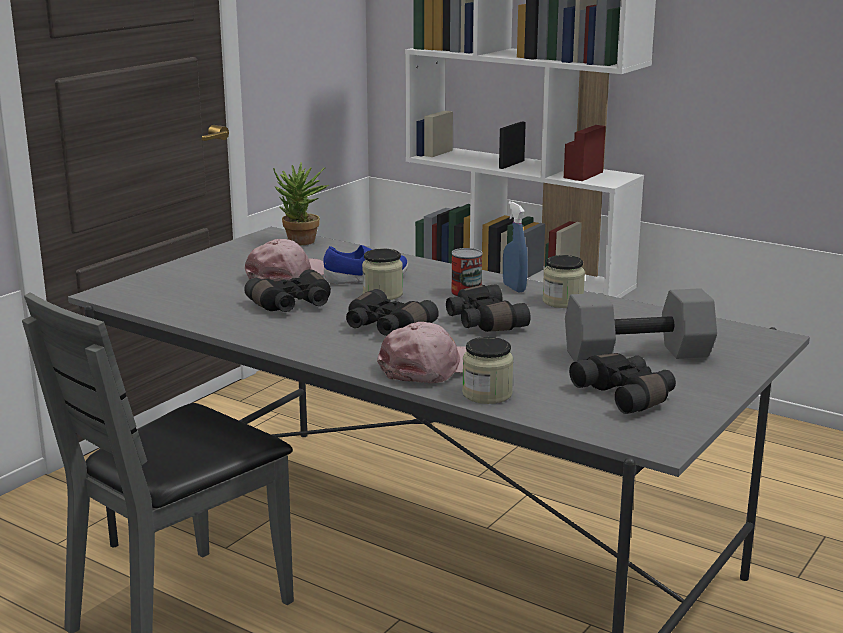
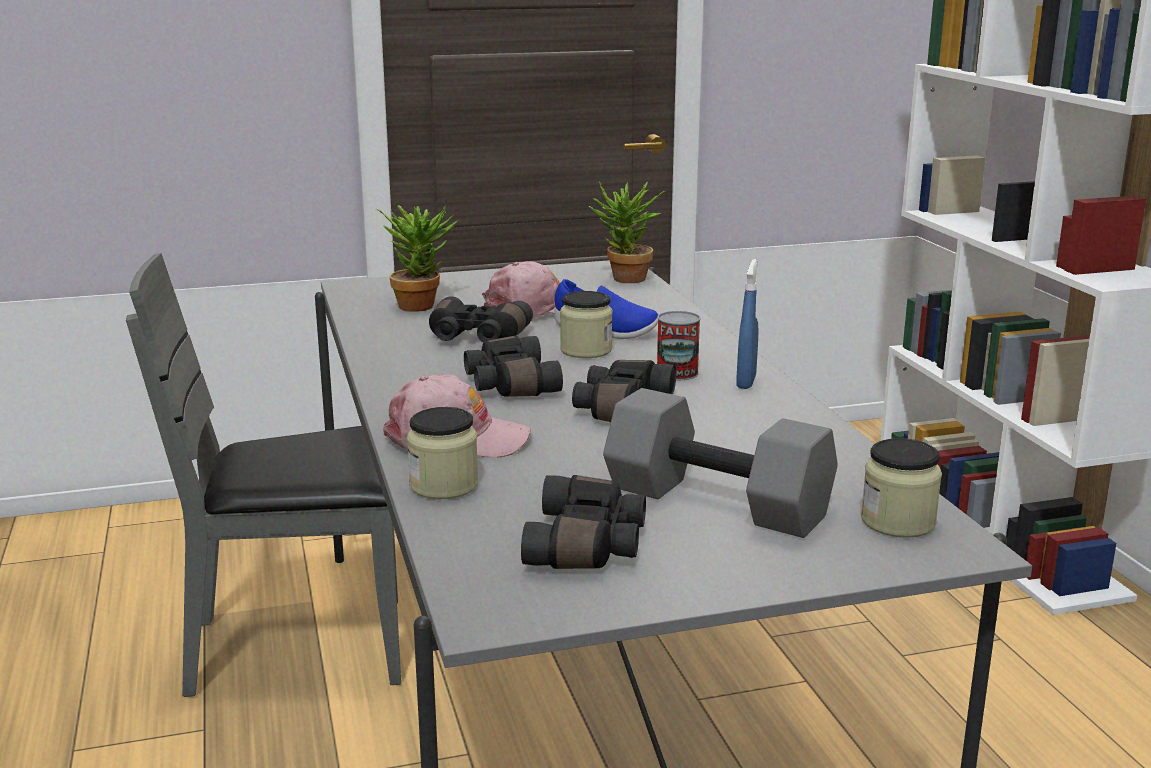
camera: 40 degrees right, 0 degrees up
(197, 293) = (421, 305): none -> potted plant
(562, 301) = (769, 413): jar -> jar (897, 522)

